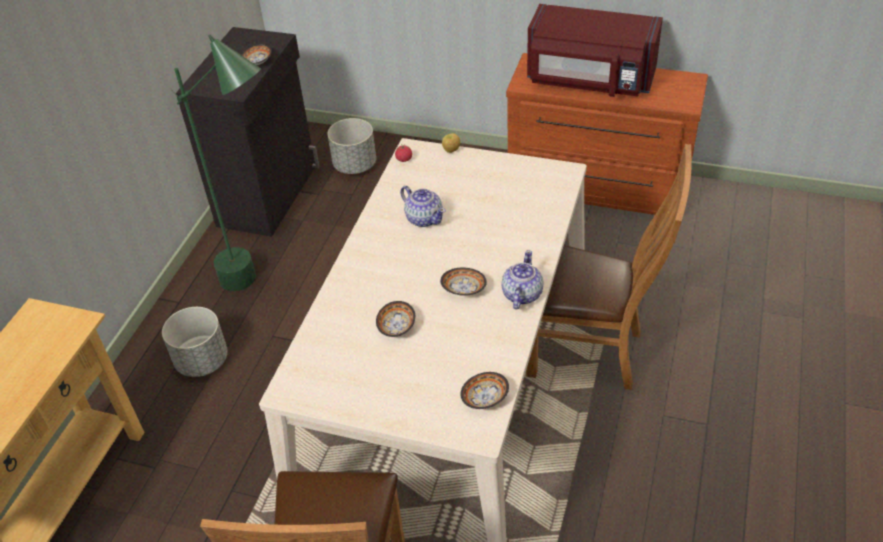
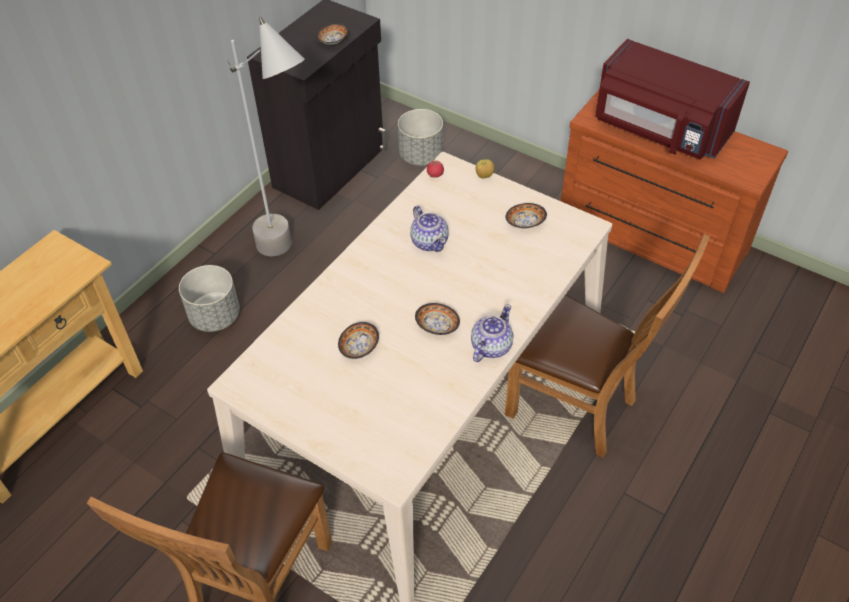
camera: 15 degrees right, 5 degrees up
(263, 287) = (293, 258): green floor lamp -> grey floor lamp
(486, 399) = (413, 444): bowl -> bowl (526, 224)

